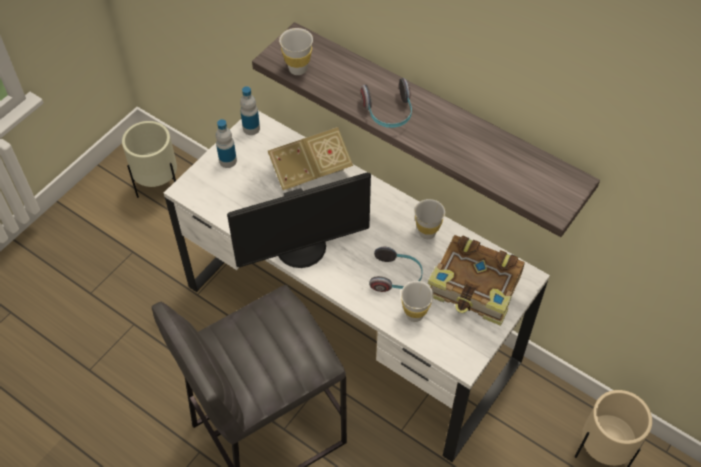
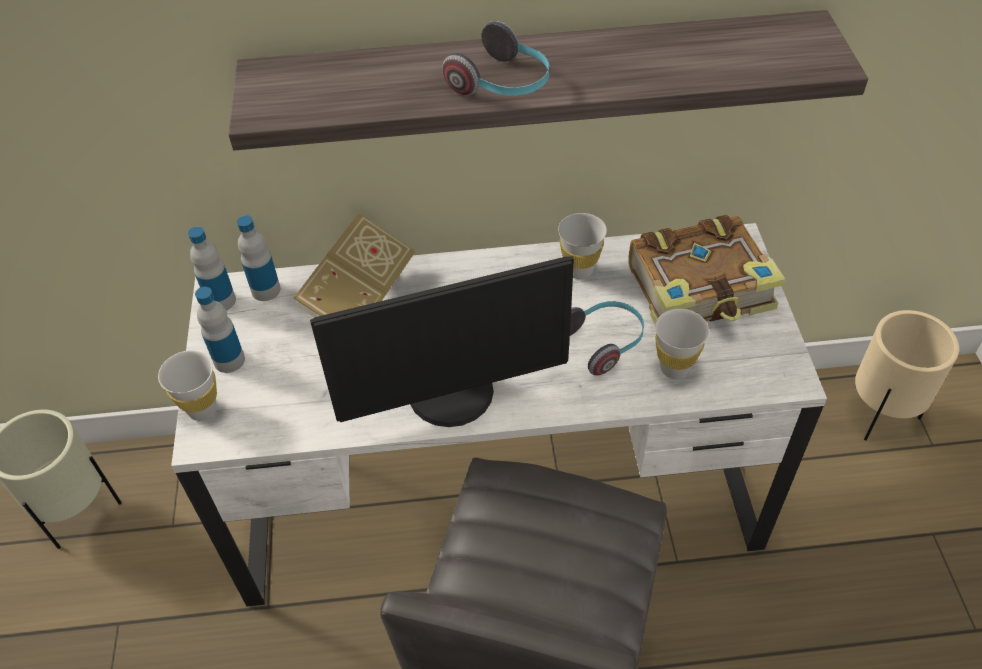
camera: 40 degrees left, 5 degrees down
(275, 137) = (266, 290): none -> bottle
(298, 69) = (312, 106): white cup -> white cup (202, 409)
(302, 249) = (452, 395): monitor -> monitor turned 45 degrees clockwise

